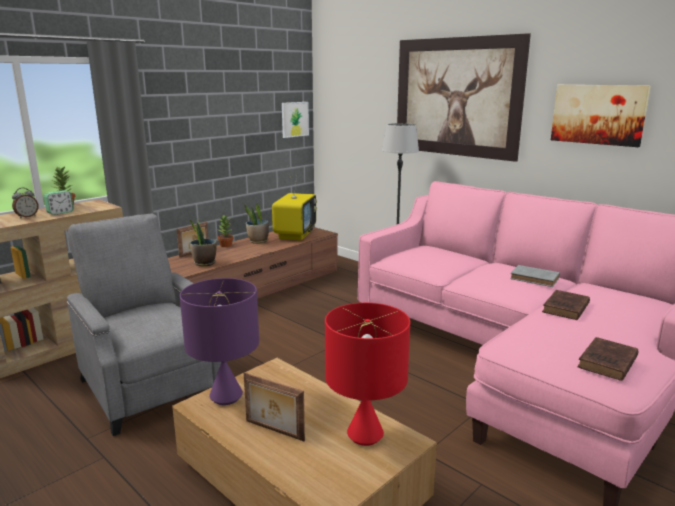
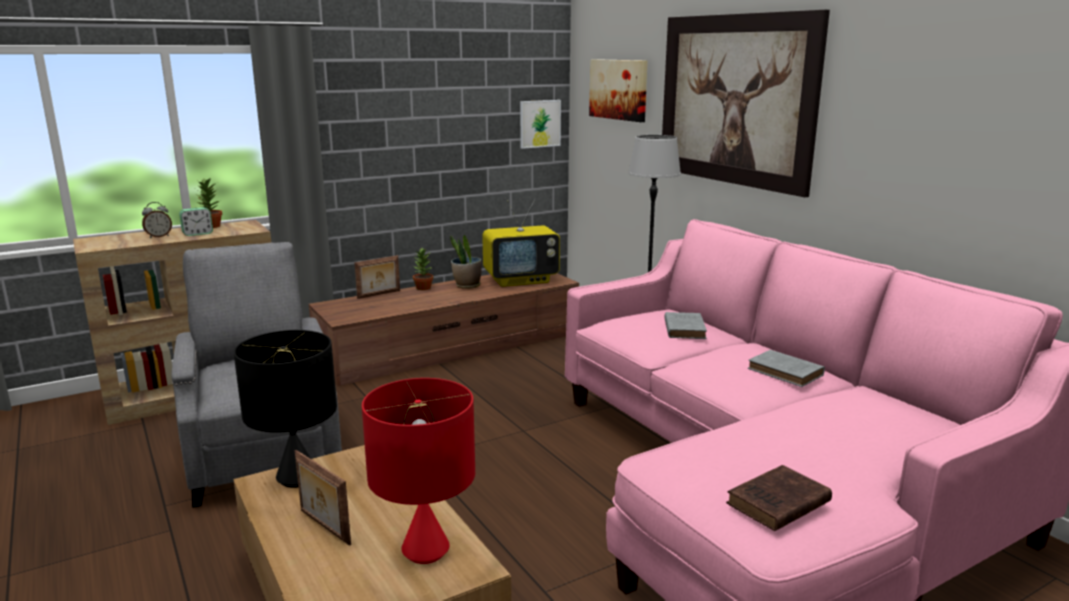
camera: 15 degrees right, 0 degrees up
(204, 263) = (381, 309): potted plant -> none
(226, 398) = (297, 479): purple table lamp -> black table lamp
(295, 234) = (521, 280): television -> television turned 45 degrees clockwise
(447, 257) = (684, 328): none -> grey book
(565, 308) = (786, 419): brown book -> none
(598, 114) = (916, 133): picture -> picture (618, 89)

